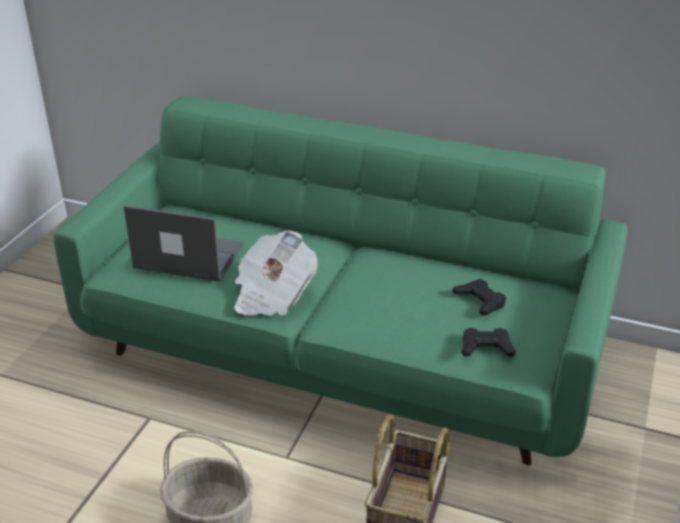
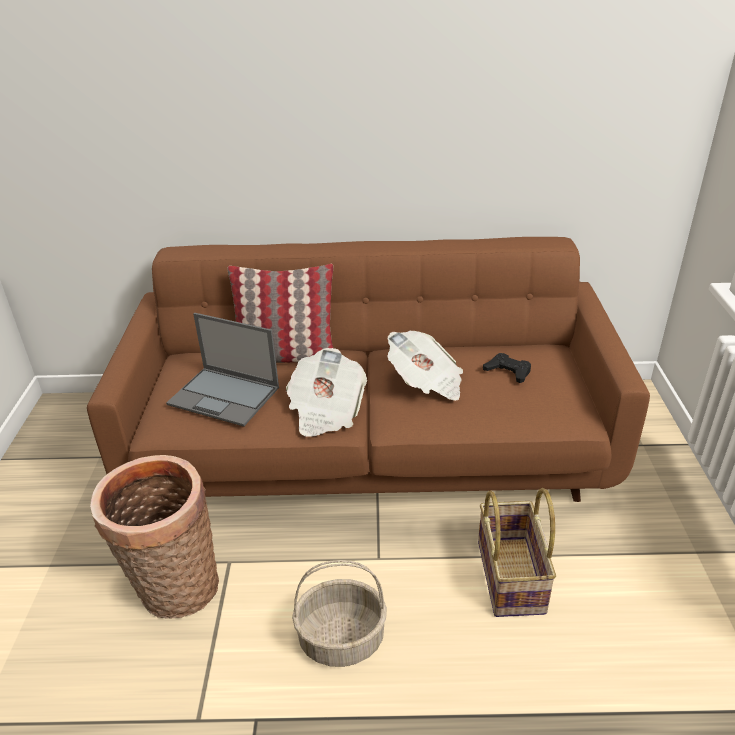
camera: 20 degrees left, 0 degrees up
(90, 427) = (174, 589): none -> basket
(187, 256) = (225, 396): laptop -> laptop turned 150 degrees counterclockwise
(269, 232) = (286, 357): none -> pillow
(341, 350) = (371, 449): green sofa -> brown sofa
(386, 291) = (426, 382): none -> newspaper
(486, 347) = (539, 409): black game controller -> none

